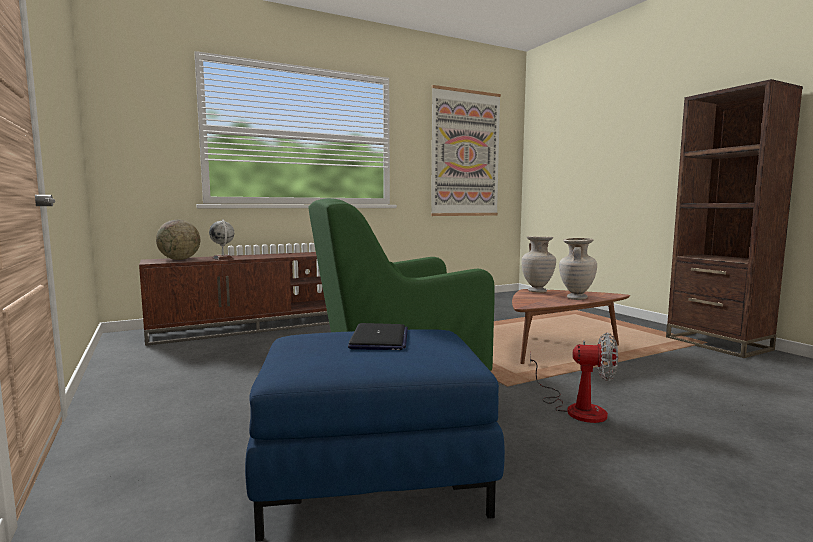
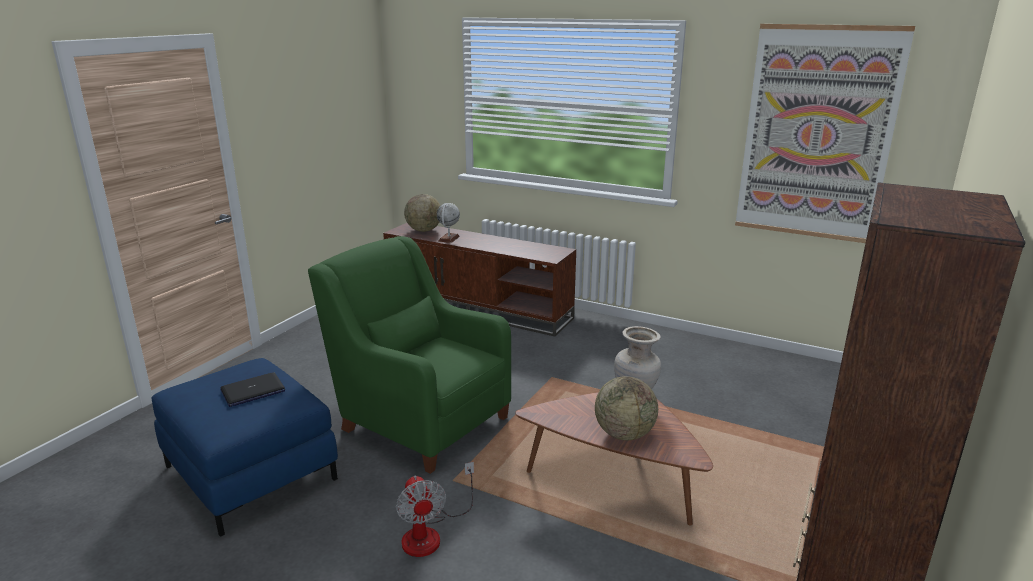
camera: 55 degrees right, 15 degrees up
(576, 298) = (624, 434): beige vase -> globe

